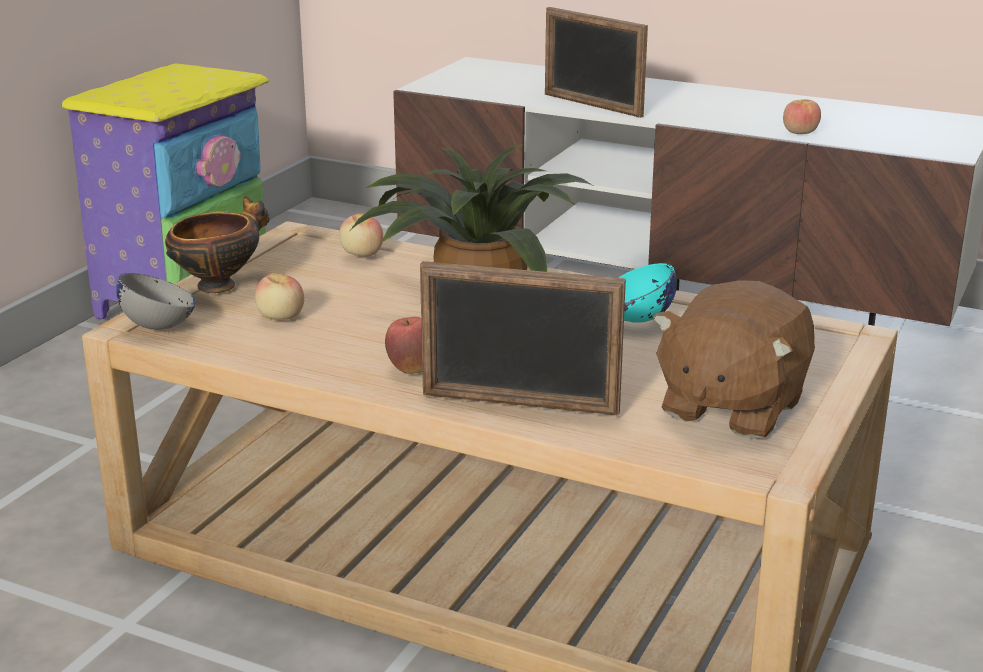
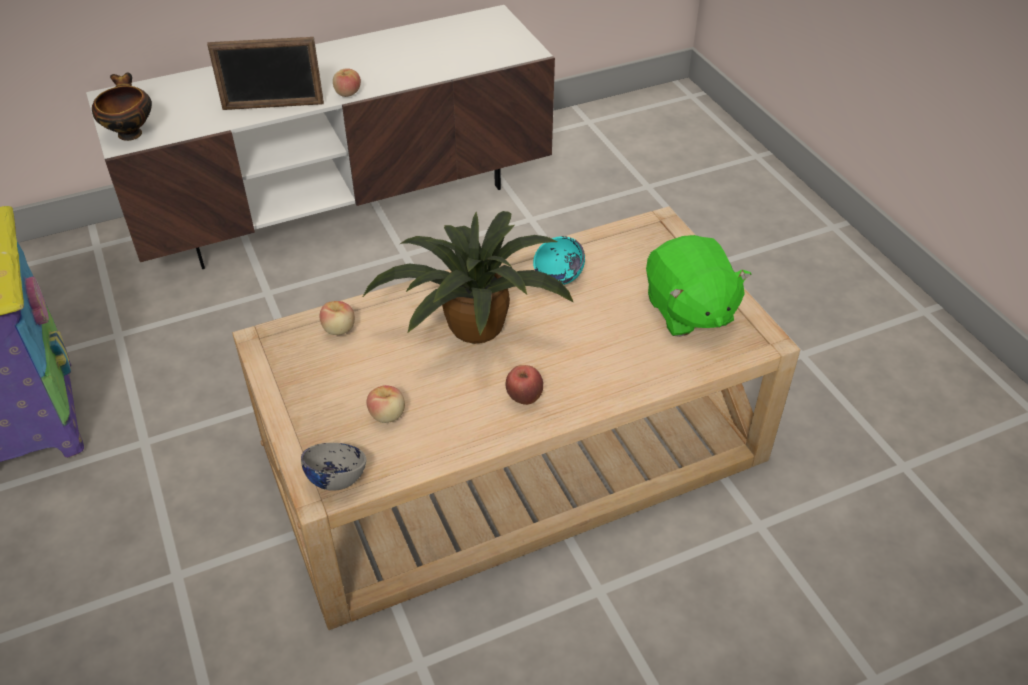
camera: 50 degrees left, 20 degrees up
(219, 284) = (303, 418): bowl -> bowl (129, 133)
(519, 404) = (613, 381): picture frame -> none
(730, 407) = (688, 311): brown plush toy -> green plush toy
(799, 132) = (433, 72): apple -> apple (347, 93)

